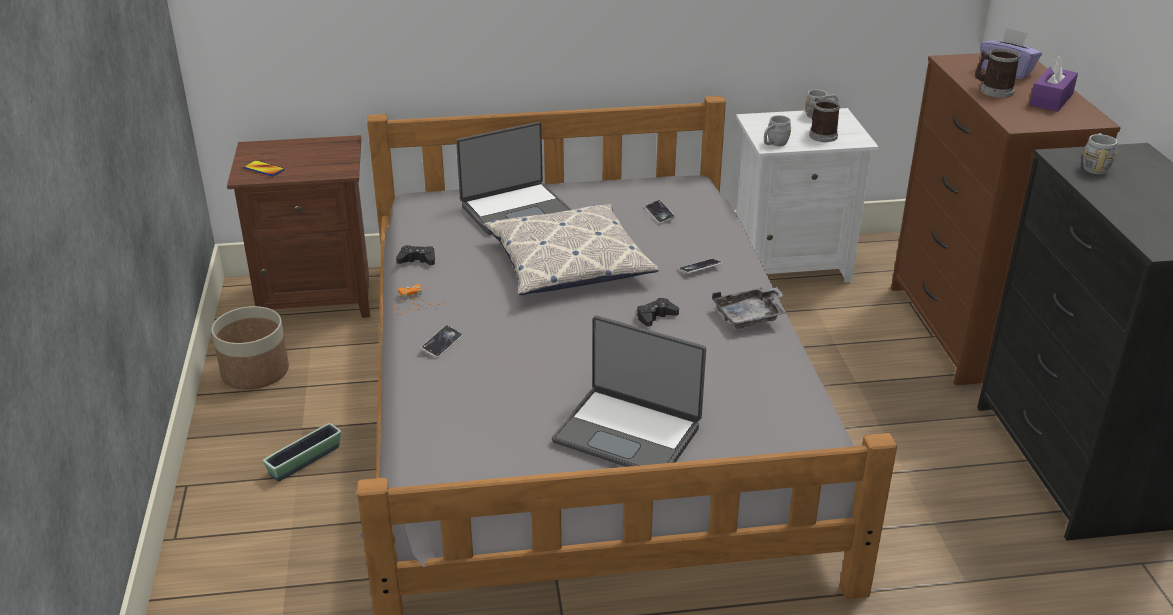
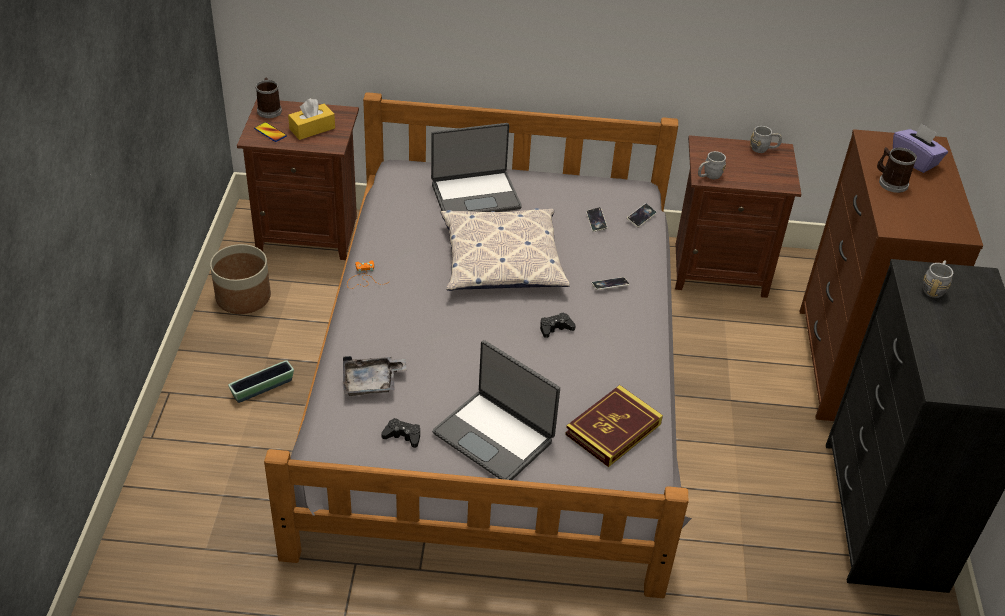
camera: 10 degrees right, 10 degrees up
(313, 160) = (312, 129): none -> yellow tissue box
(417, 260) = (380, 235): black game controller -> black game controller (403, 436)
(442, 344) = (375, 323): phone -> phone (641, 217)
(750, 316) = (633, 342): grey tray -> grey tray (371, 383)
(764, 402) = (613, 429): none -> book
(790, 264) = (719, 269): white nightstand -> brown nightstand
(821, 134) = (755, 172): mug -> mug (269, 109)
(1051, 100) = (937, 202): purple tissue box -> none

